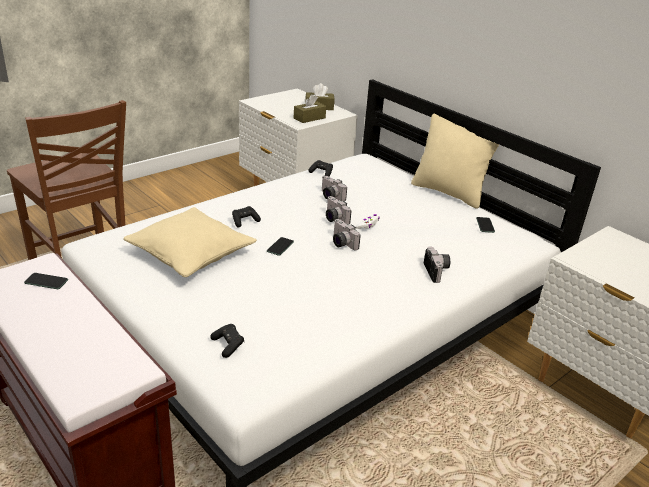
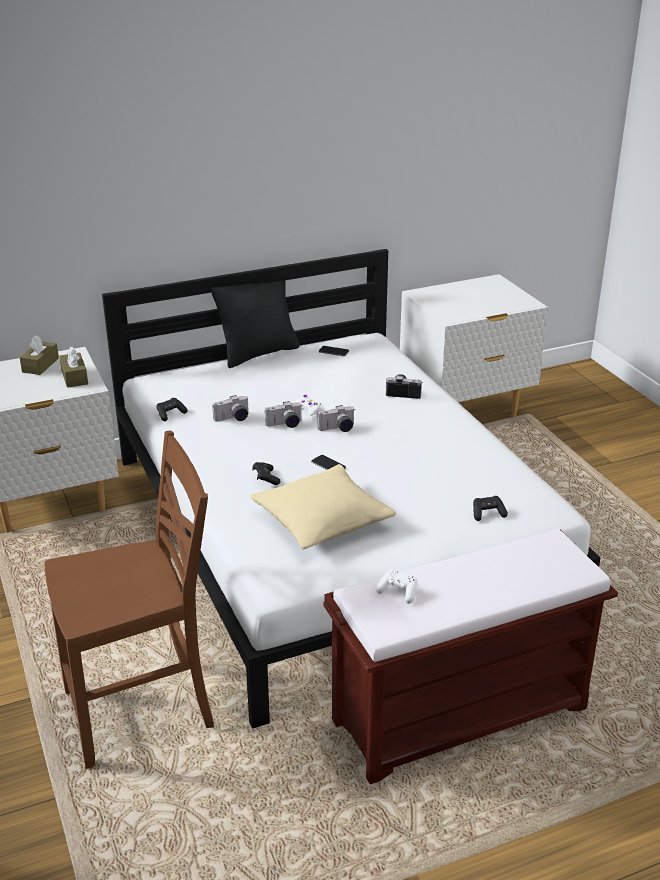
camera: 70 degrees left, 0 degrees up
(46, 281) = (398, 592): phone -> white game controller
(449, 192) = (258, 353): beige pillow -> black pillow

